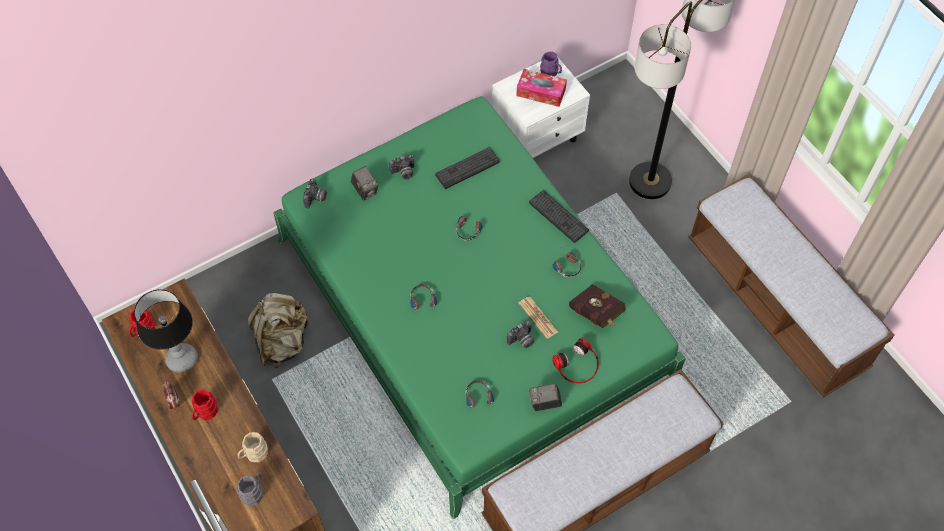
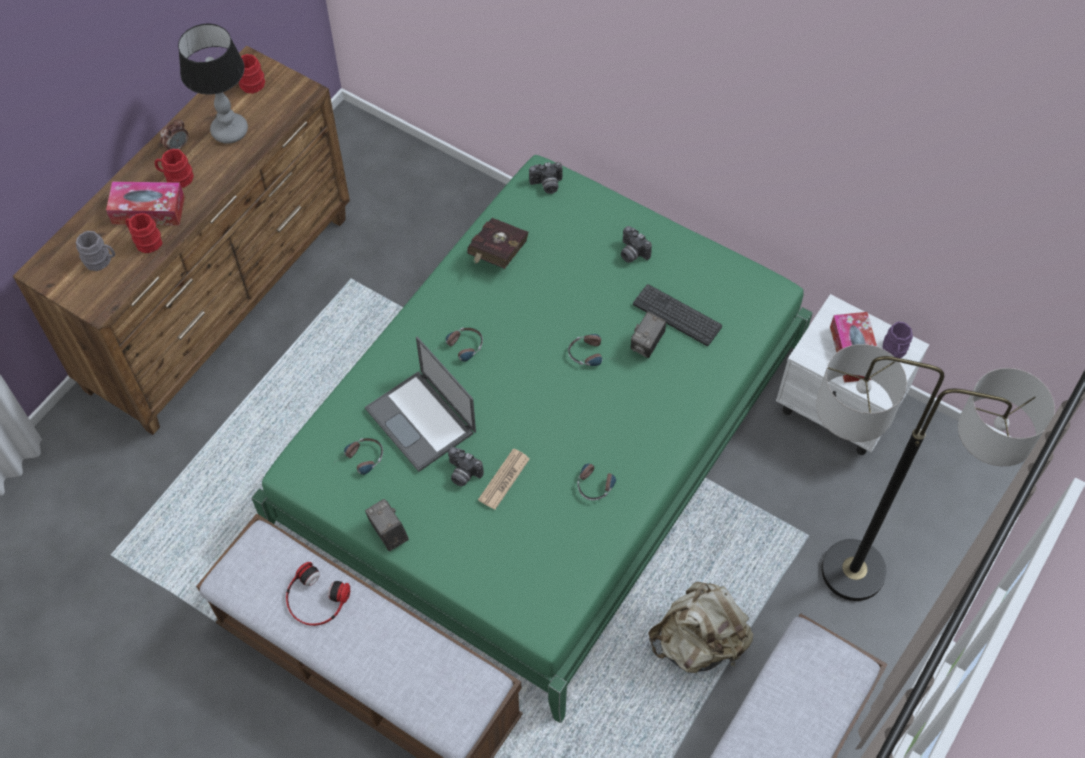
camera: 65 degrees right, 0 degrees up
(224, 442) = (148, 210): none -> tissue box
(254, 454) = (145, 241): beige mug -> red mug
(282, 341) = (401, 267): beige backpack -> beige backpack (698, 642)
(365, 190) = (585, 227): camera -> camera (647, 344)
(468, 349) = (422, 421): none -> laptop
(558, 216) = (666, 445): keyboard -> none
(577, 365) = (458, 550): headphones -> headphones (315, 600)
(597, 314) = (543, 545): red book -> red book (496, 254)

